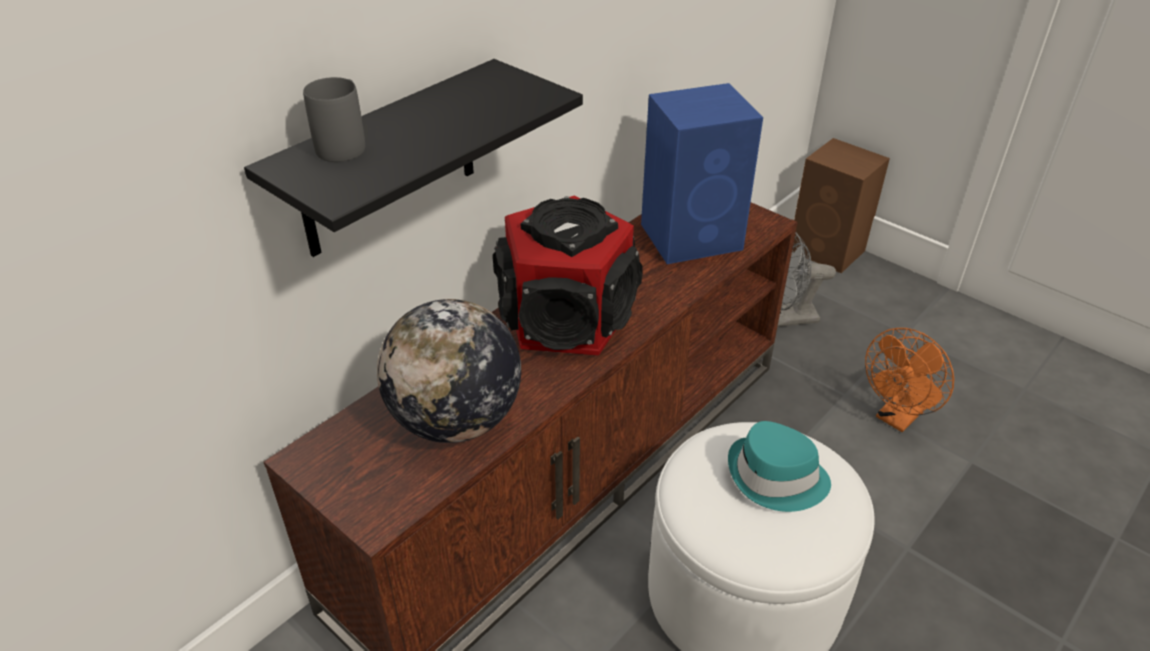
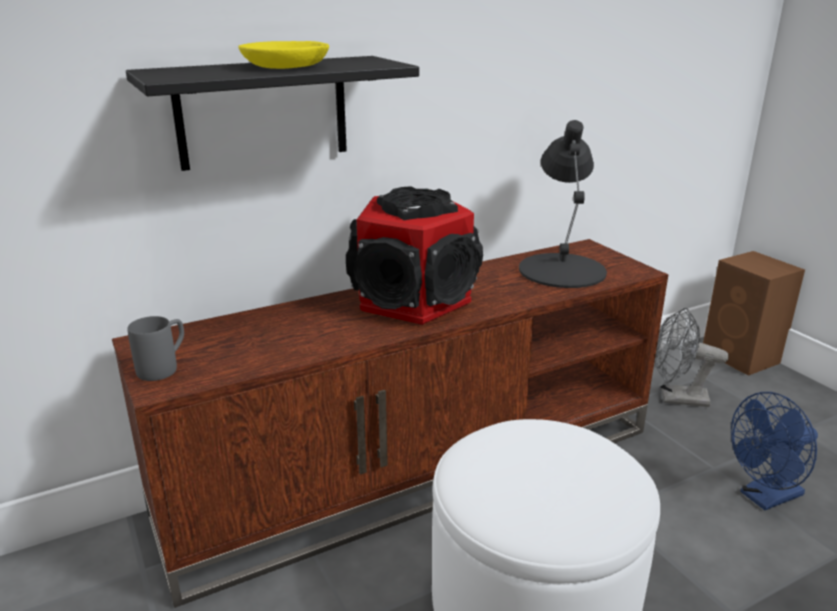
camera: 20 degrees right, 15 degrees down
(345, 144) = (207, 67): grey mug -> grey mug (164, 367)
(438, 124) = (287, 67): none -> yellow bowl
(455, 420) = (273, 342): globe -> none
(693, 236) = (562, 270): blue speaker -> black table lamp
(776, 478) = (561, 464): turquoise hat -> none
(897, 417) = (765, 497): orange fan -> blue fan

